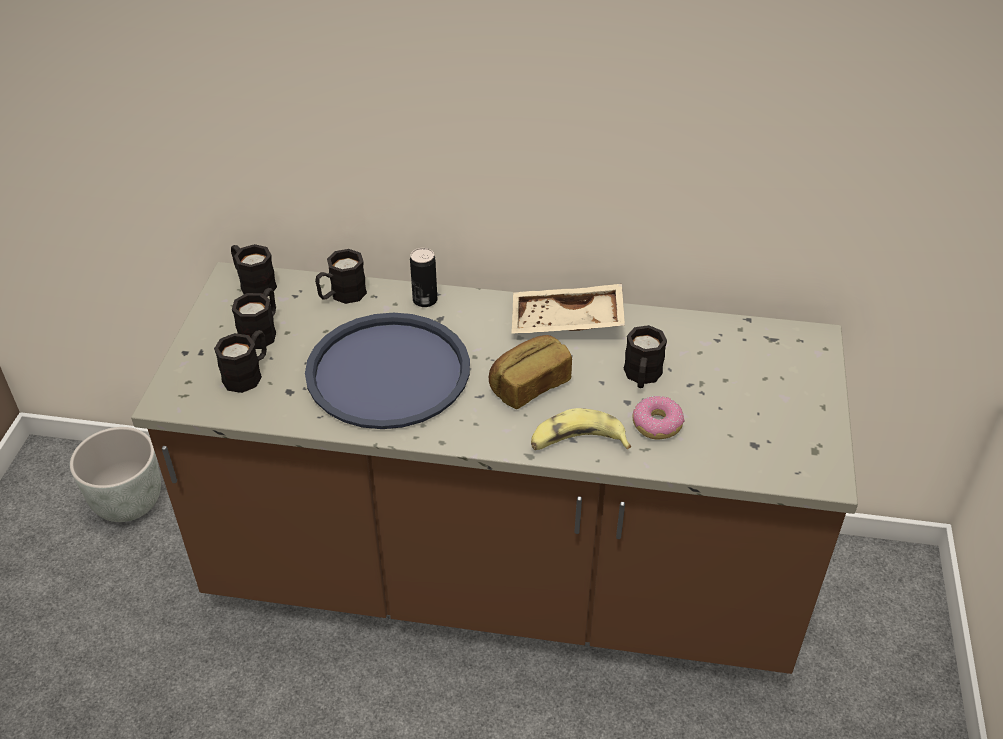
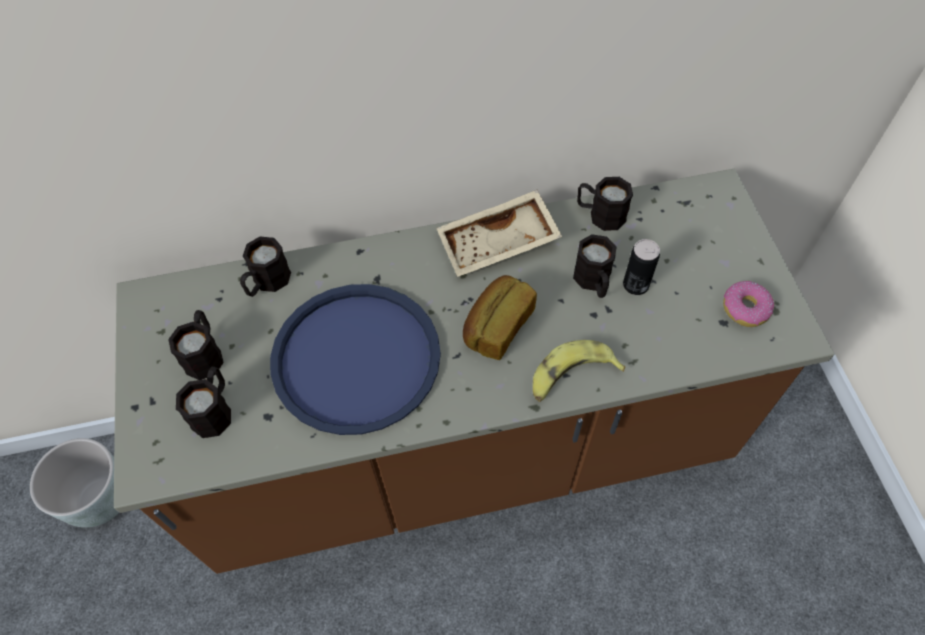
camera: 20 degrees left, 15 degrees up
(253, 284) = (168, 298): black mug -> black mug (600, 214)
(425, 300) = (352, 262): can -> can (635, 285)
(657, 424) = (631, 330): donut -> donut (745, 308)

